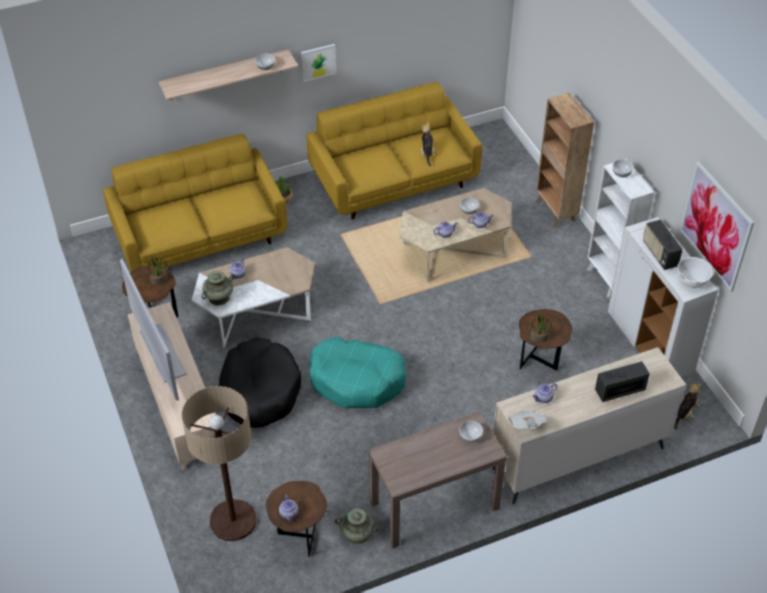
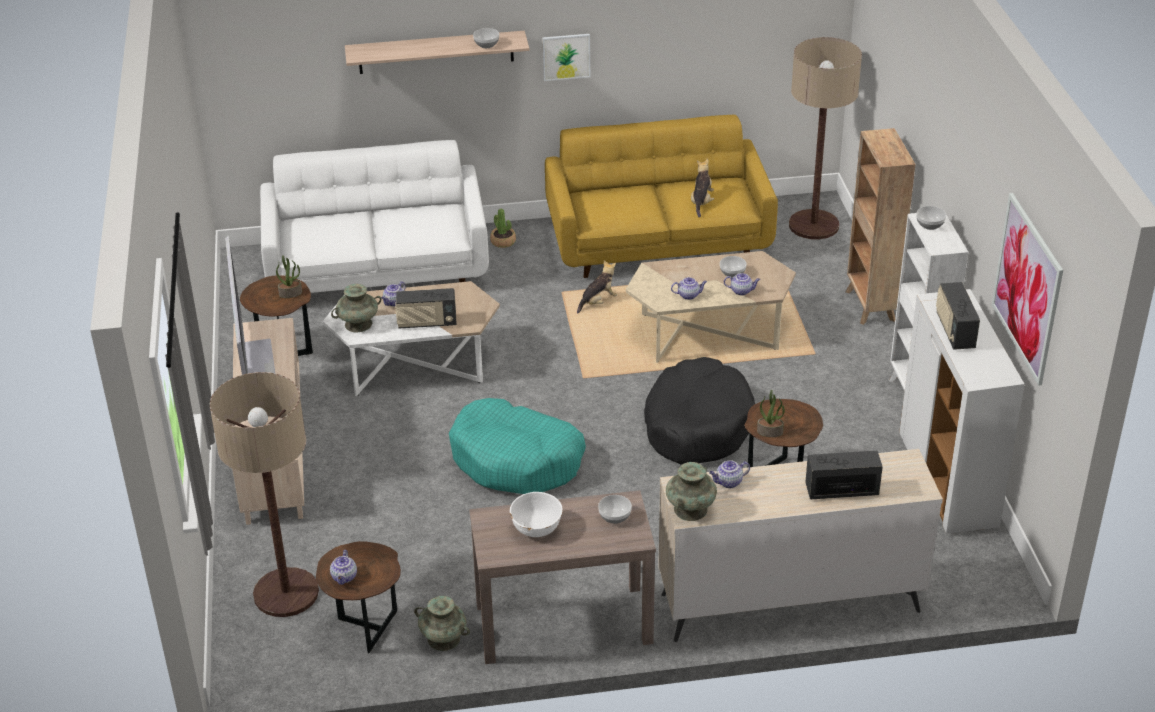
camera: 15 degrees right, 10 degrees down
(200, 236) = (378, 269): yellow sofa -> white sofa
(260, 390) = (383, 451): black dog bed -> black dog bed (697, 425)
(268, 288) = (427, 323): none -> radio
(496, 150) = (814, 225): none -> floor lamp
(526, 425) = (690, 509): newspaper -> turquoise vase
(684, 413) = (968, 574): plush toy -> plush toy (598, 302)
(692, 280) = (989, 368): white bowl -> white bowl (536, 527)

